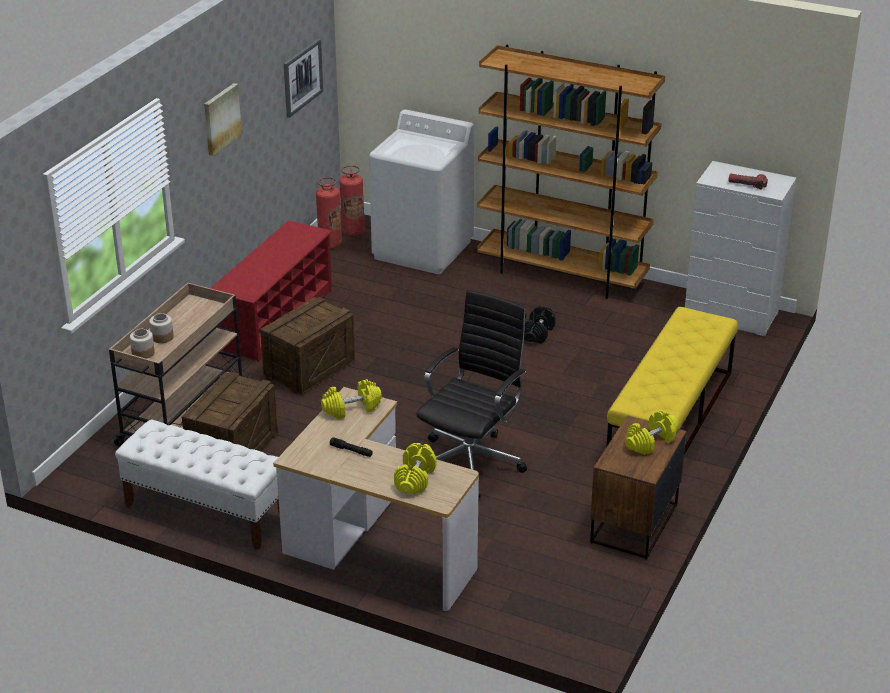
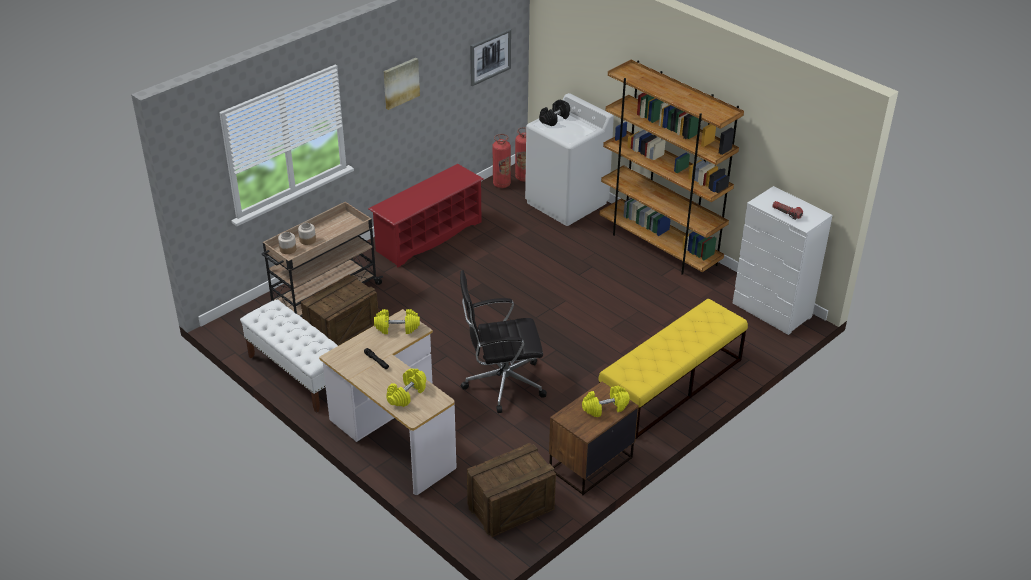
camera: 20 degrees right, 5 degrees up
(309, 369) = (429, 281): crate -> crate (510, 508)
(471, 462) = (501, 383): black office chair -> black office chair turned 150 degrees counterclockwise
(538, 333) = (612, 291): black dumbbell -> black dumbbell (554, 119)

